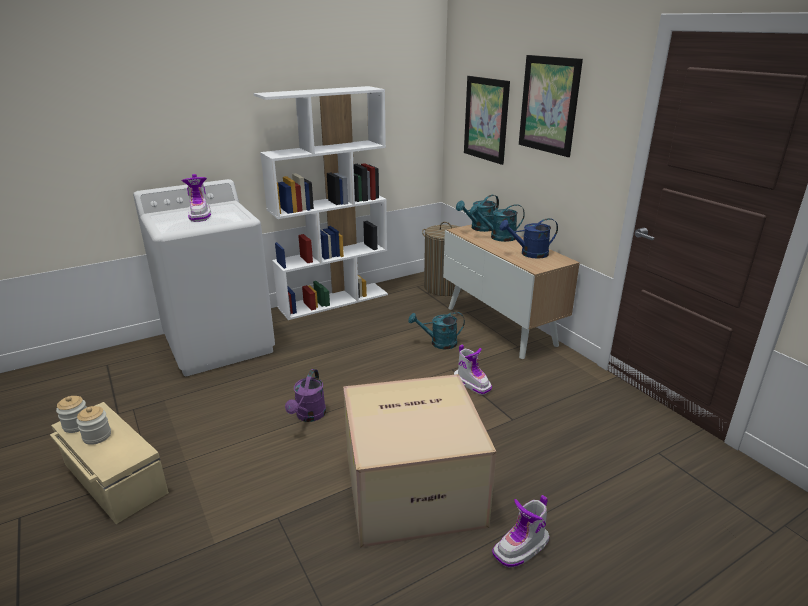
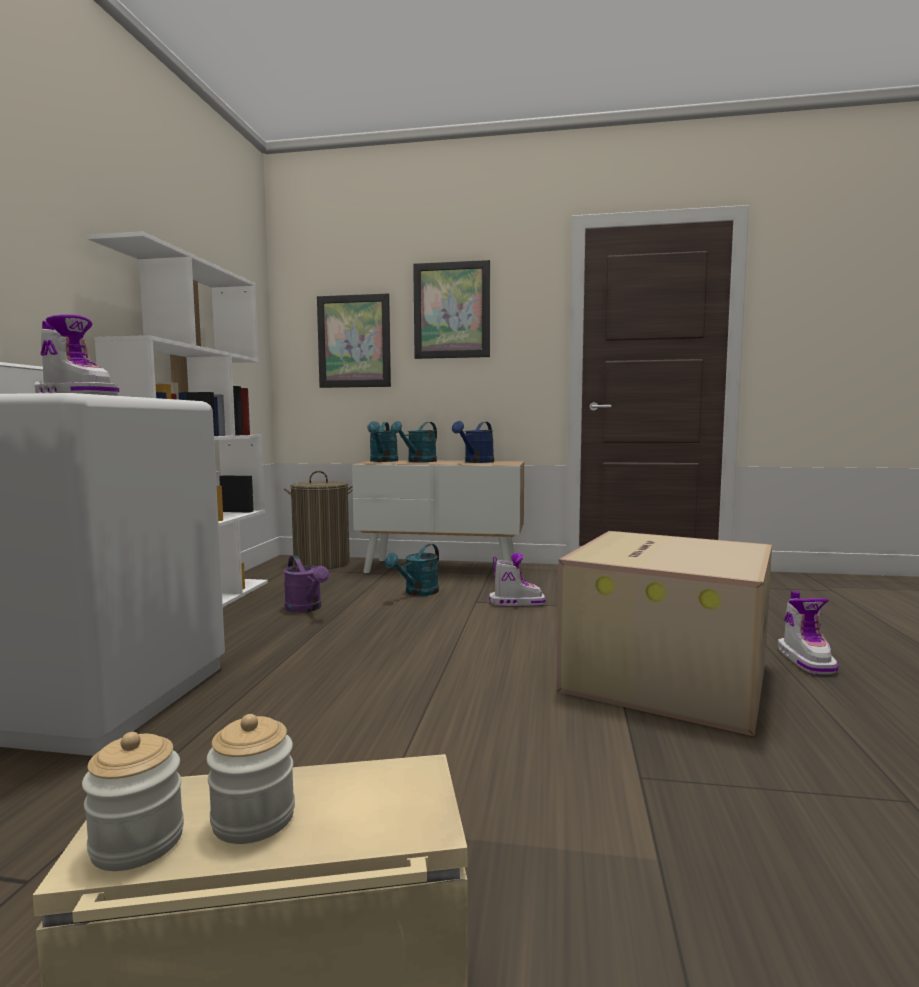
camera: 50 degrees left, 20 degrees down
(309, 416) = (429, 689): purple watering can -> purple watering can (306, 609)

